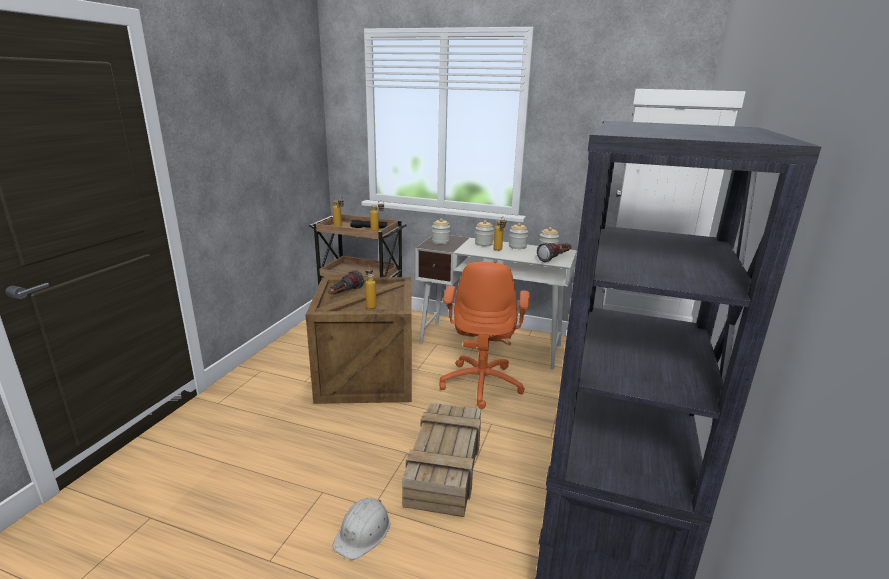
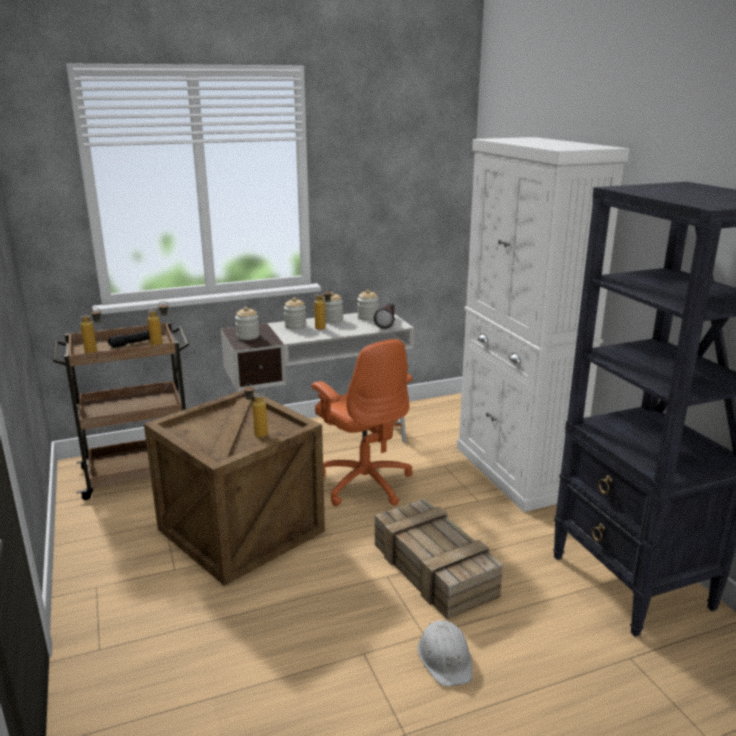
camera: 40 degrees left, 0 degrees up
(344, 294) = (204, 433): flashlight -> none

